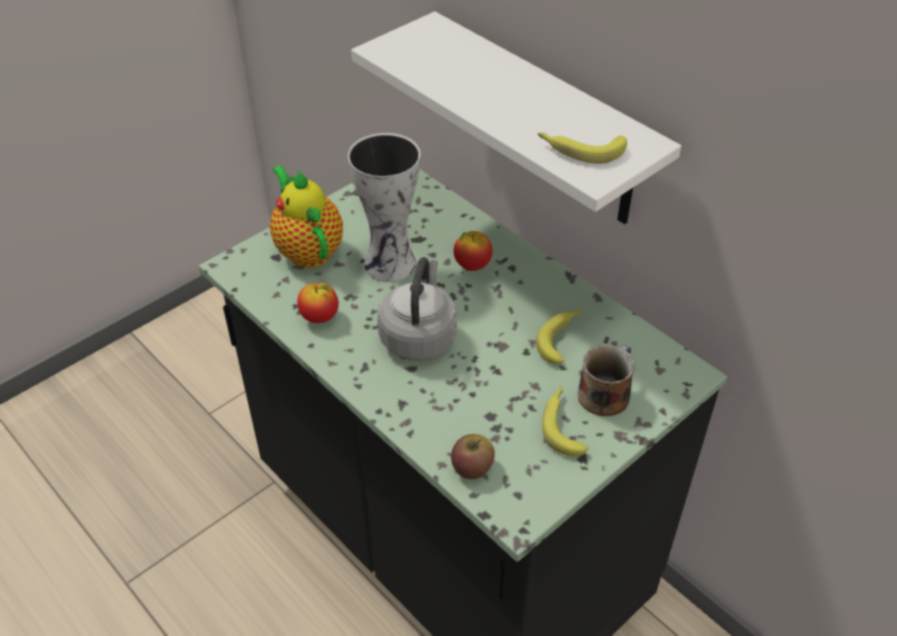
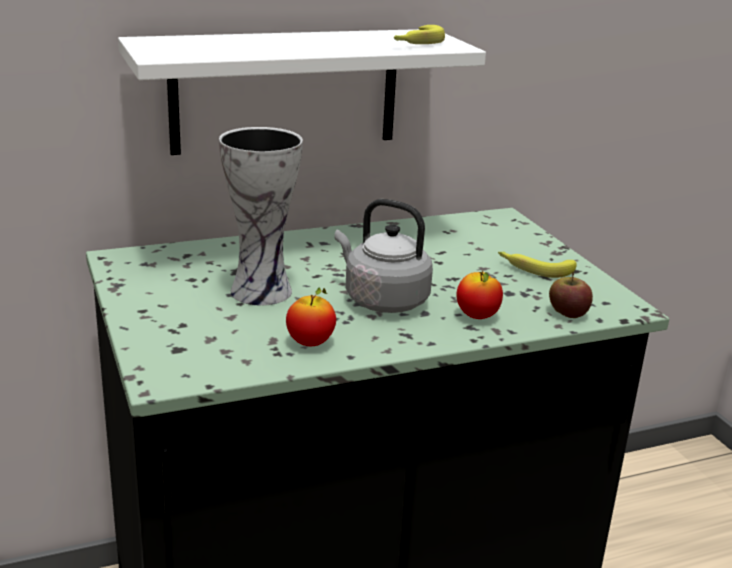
camera: 70 degrees left, 20 degrees down
(308, 249) = (186, 328): teapot -> none
(472, 265) = (304, 257): apple -> apple (477, 316)
(562, 338) = (432, 245): banana -> none
(604, 393) = (508, 246): mug -> none

